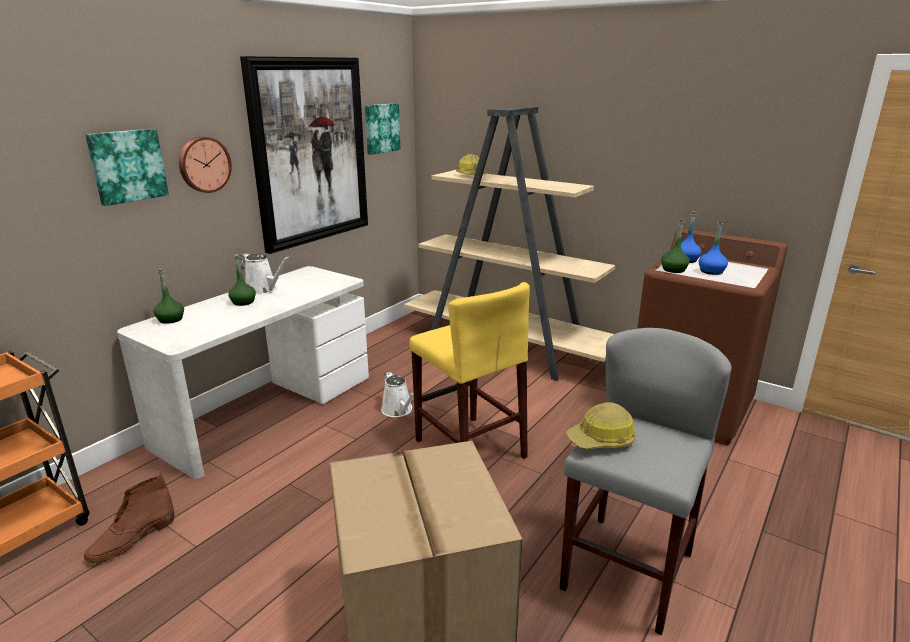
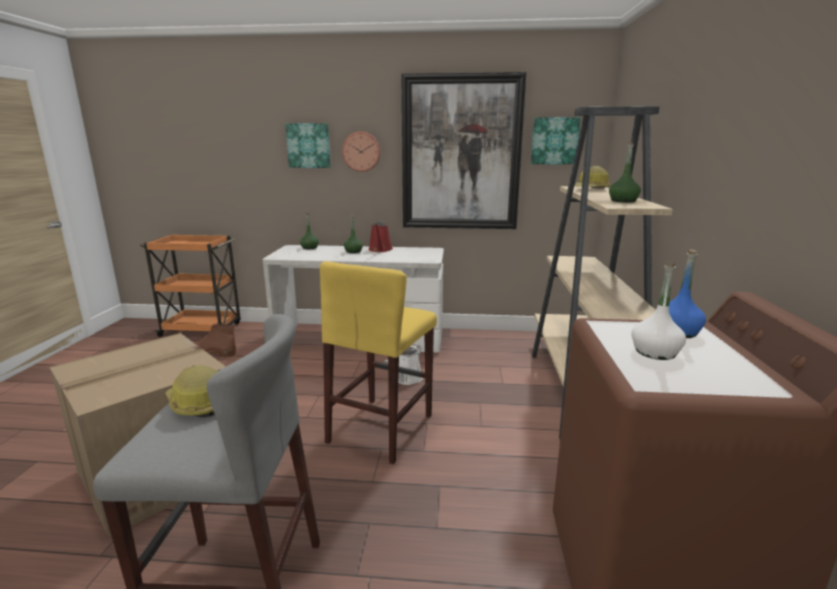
camera: 60 degrees right, 5 degrees down
(263, 290) = (380, 250): white watering can -> red watering can
(673, 270) = (609, 329): green bottle -> green bottle (623, 201)
(711, 271) = (655, 352): blue bottle -> white bottle

